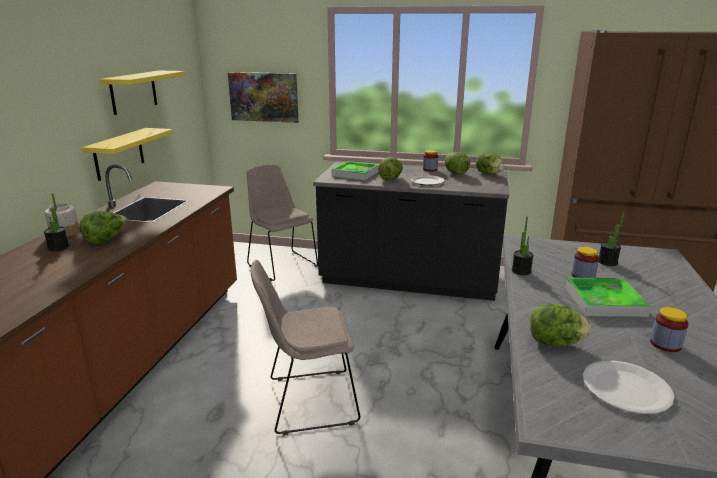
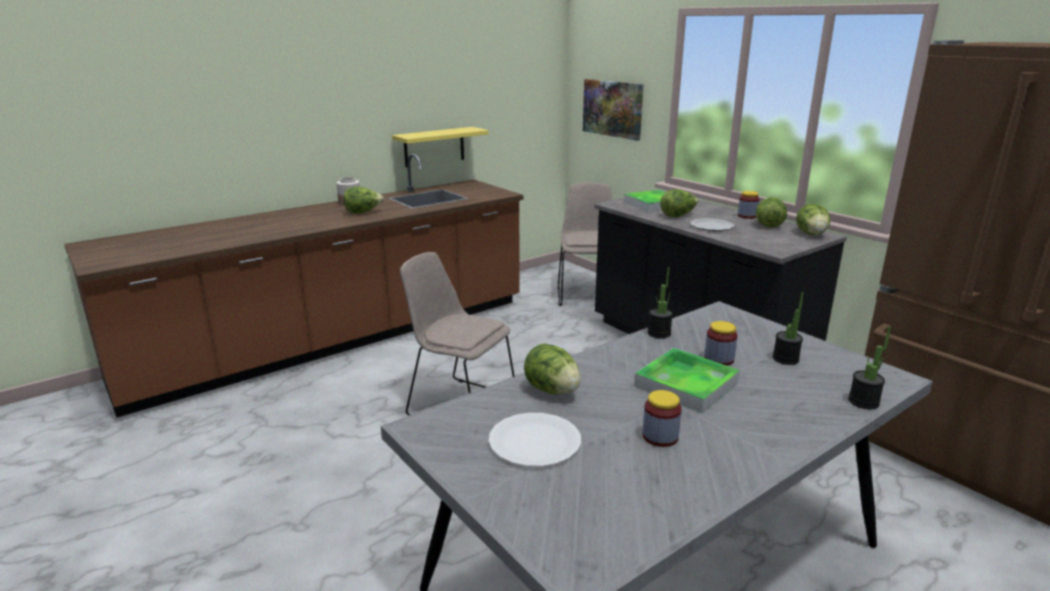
camera: 40 degrees right, 0 degrees up
(58, 247) = (330, 210): potted plant -> potted plant (863, 402)
(133, 92) = (463, 91): yellow shelf -> none

